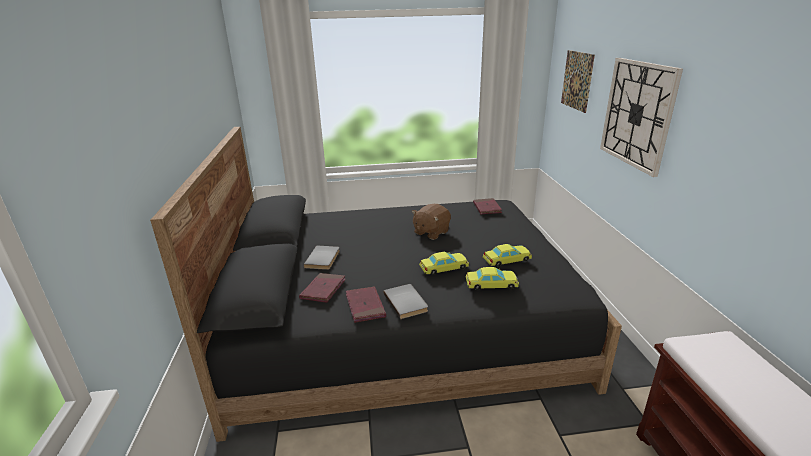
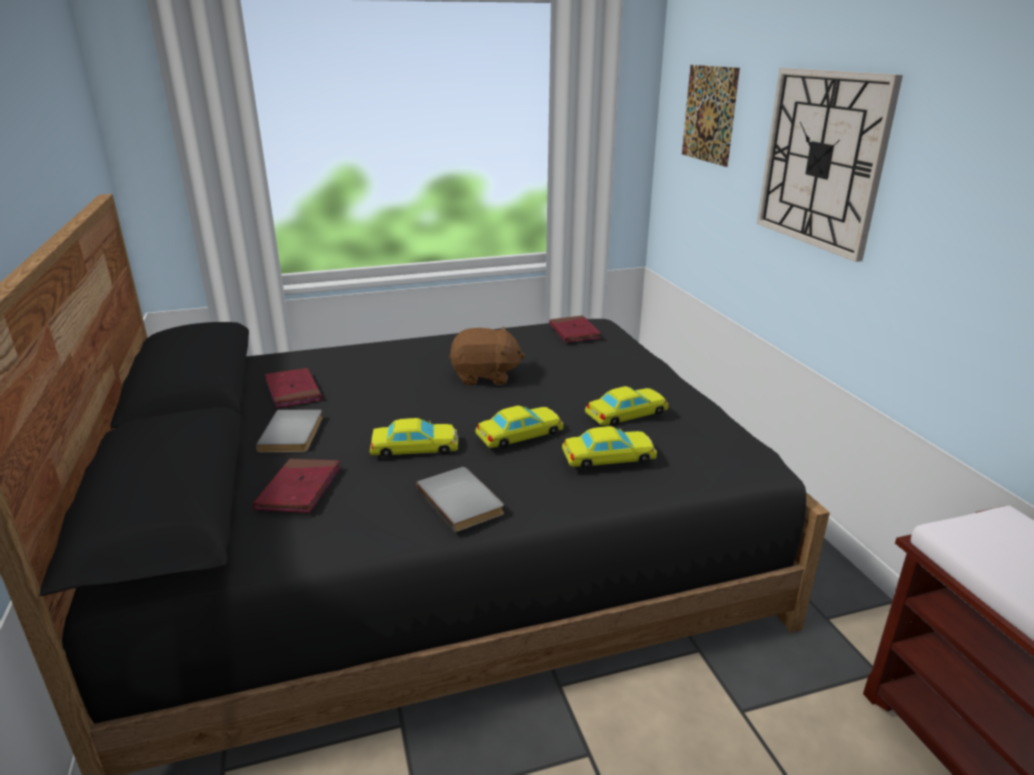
camera: 10 degrees left, 0 degrees up
(365, 306) = (385, 514): red book -> red book (293, 391)
(386, 270) = (415, 446): none -> yellow toy car
(431, 232) = (485, 376): brown plush toy -> brown plush toy turned 120 degrees counterclockwise

